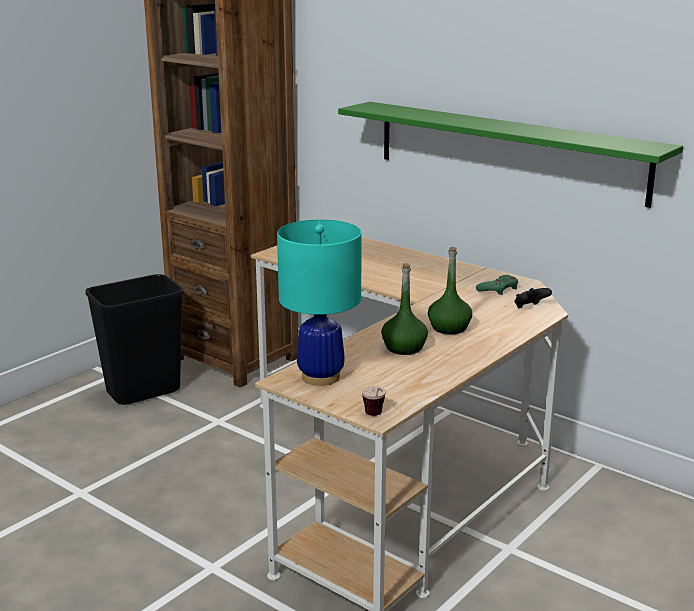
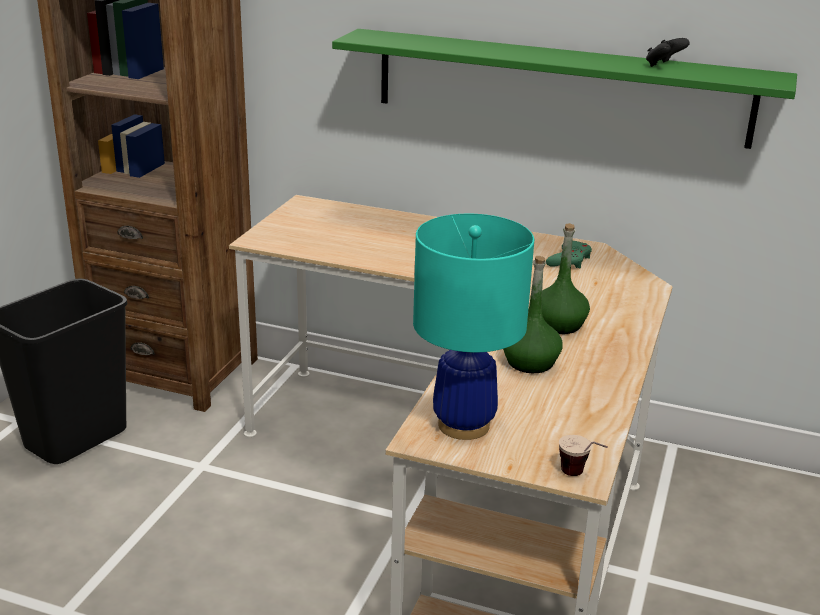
camera: 20 degrees left, 5 degrees up
(530, 308) = (625, 283): black game controller -> black game controller (663, 65)

